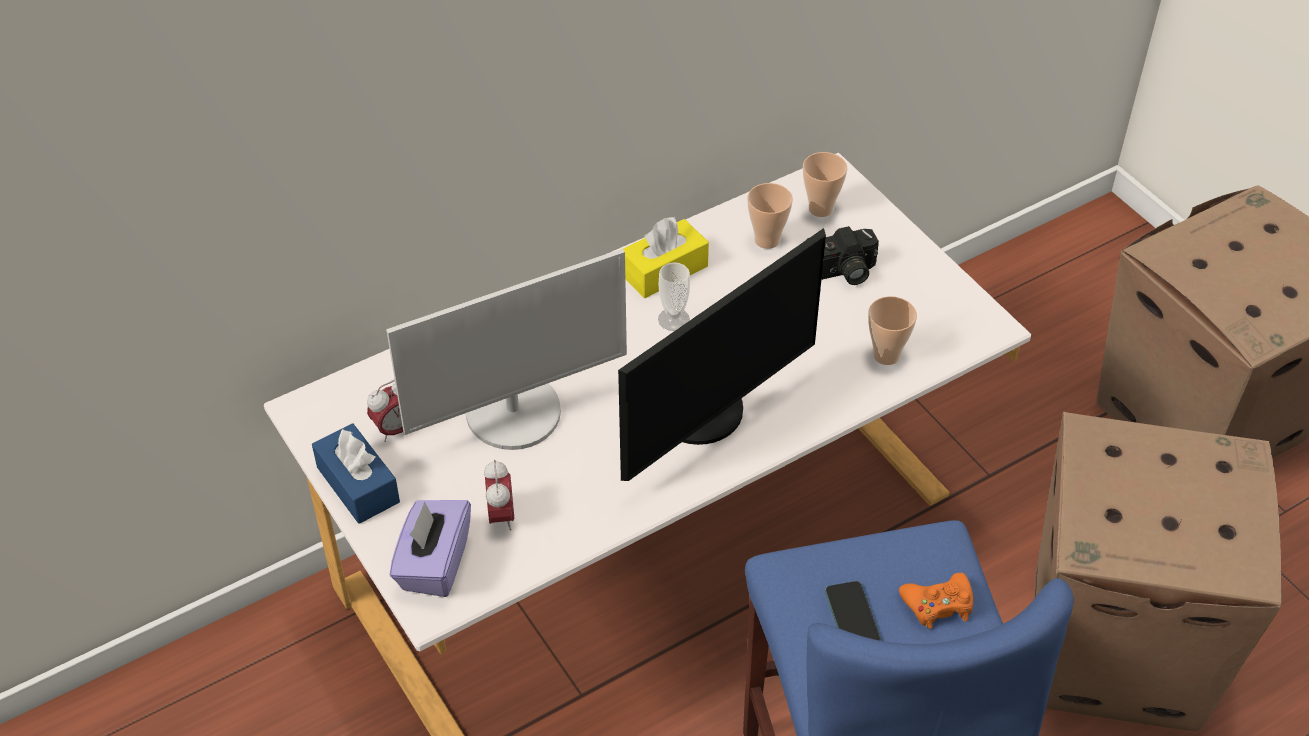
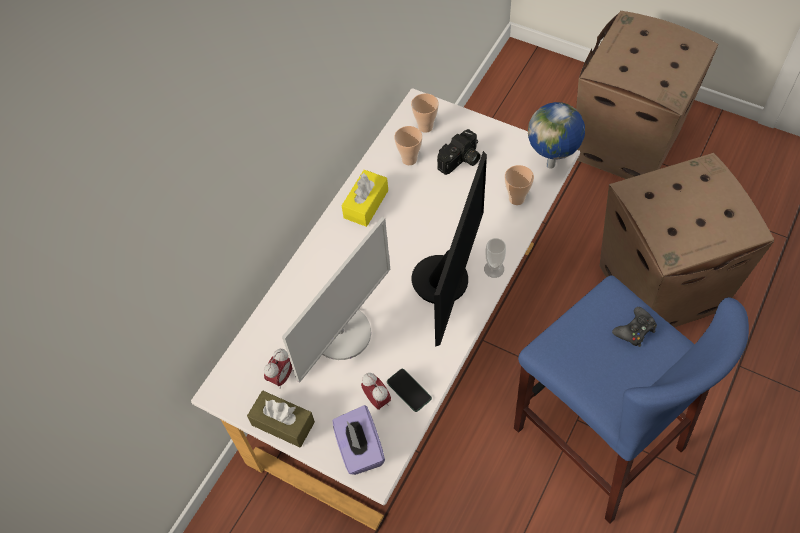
camera: 25 degrees left, 10 degrees up
(358, 485) = (283, 423): blue tissue box -> brown tissue box
(673, 319) = (391, 231): cup -> cup (494, 269)
(852, 616) = (597, 359): phone -> phone (409, 390)
(938, 605) = (635, 330): orange game controller -> black game controller
(972, 334) = (552, 165): none -> globe

